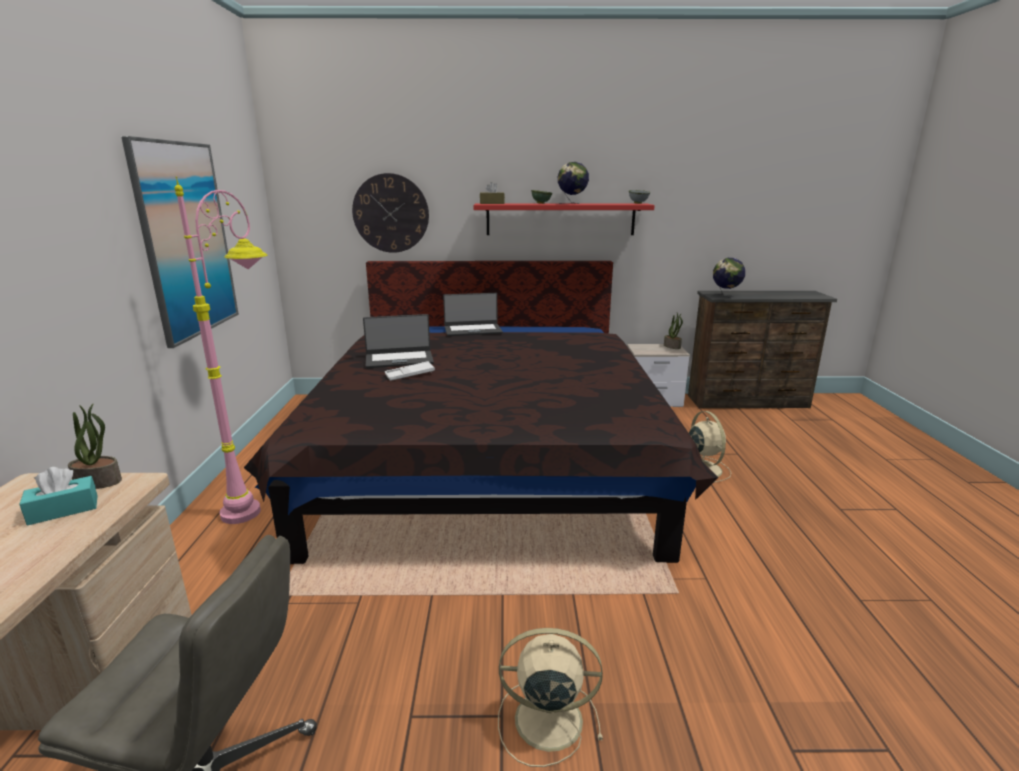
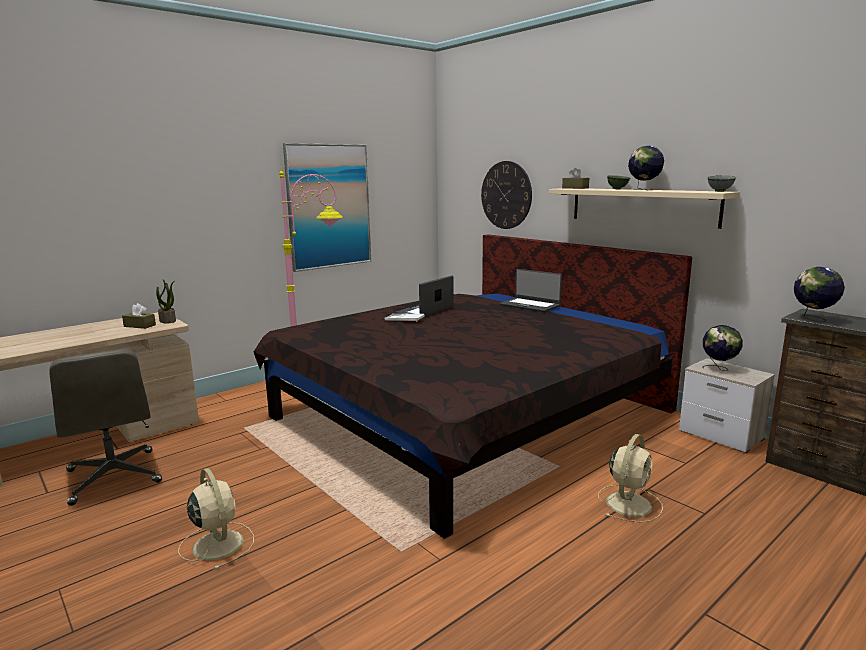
camera: 50 degrees right, 5 degrees down
(63, 510) = (139, 326): turquoise tissue box -> brown tissue box
(399, 359) = (425, 311): laptop -> laptop turned 90 degrees clockwise
(560, 219) = (642, 206): red shelf -> beige shelf
(650, 349) = (719, 369): none -> globe
(672, 346) = (756, 374): potted plant -> none

